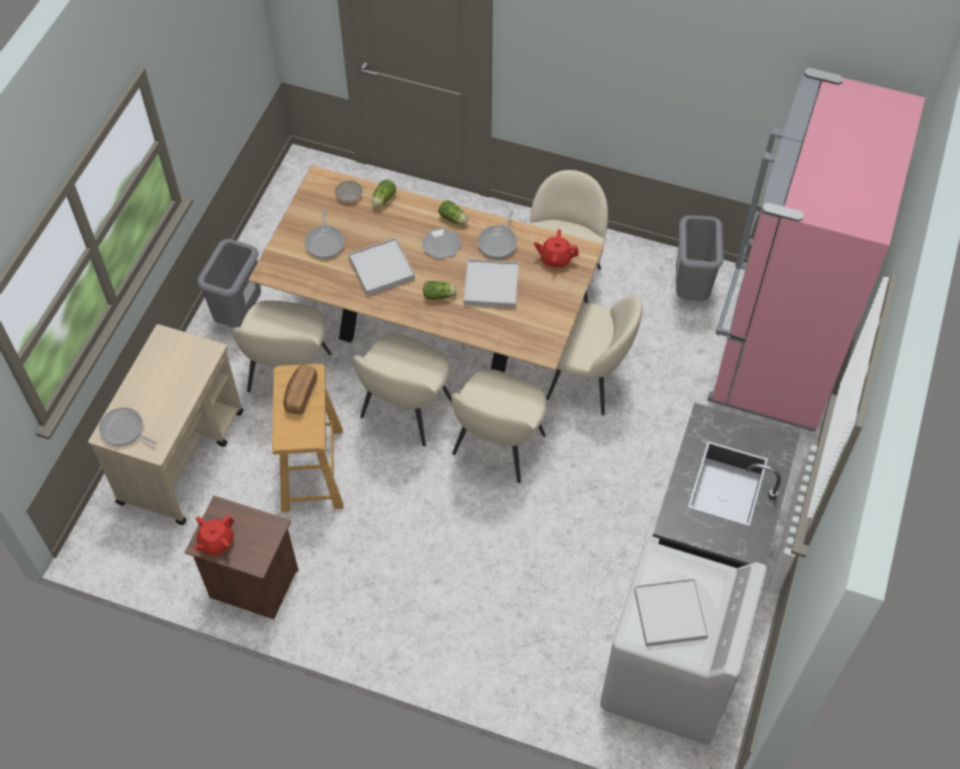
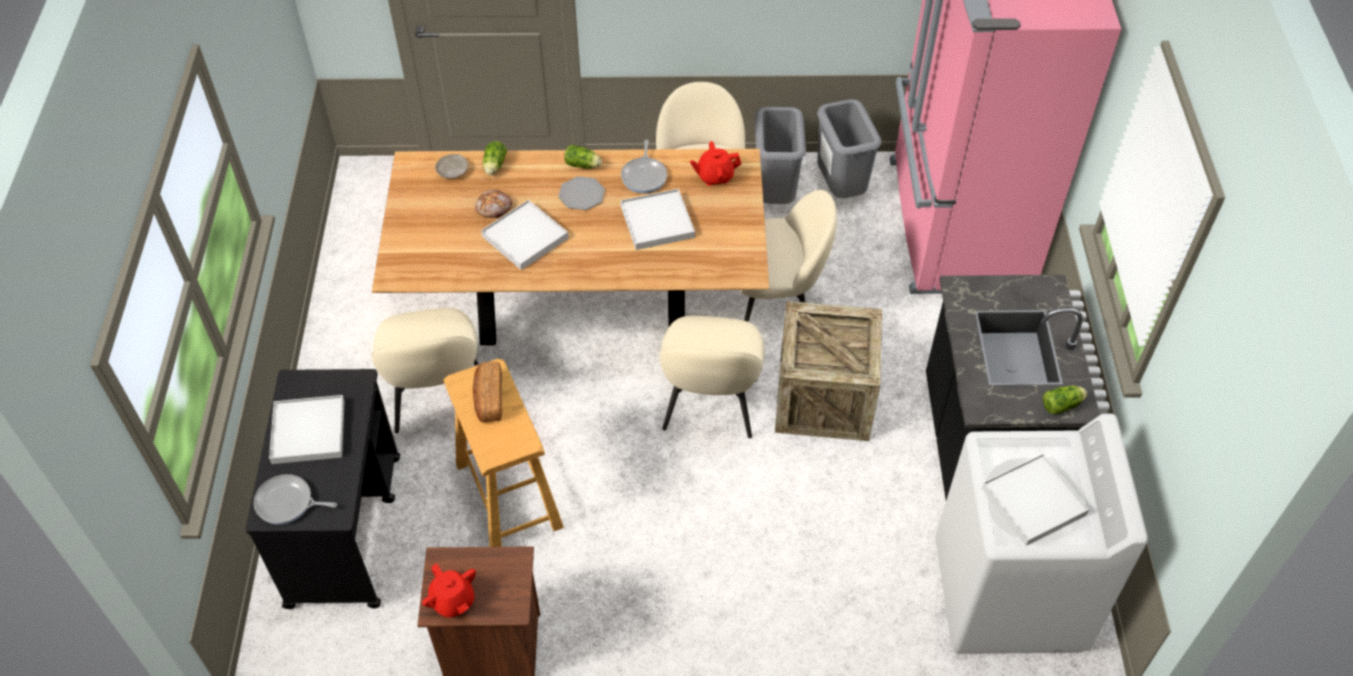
camera: 20 degrees left, 5 degrees down
(159, 380) = (308, 432): none -> white tray
(182, 456) = (345, 528): beige cart -> black cart
(216, 542) = (453, 601): red teapot -> red teapot turned 60 degrees counterclockwise
(239, 314) = (351, 351): grey trash can -> grey trash can (774, 195)
(325, 242) = (447, 227): frying pan -> none
(368, 236) = (494, 208): none -> bread
(405, 411) = (589, 400): beige chair -> none
(440, 295) = (604, 247): lettuce -> lettuce (1063, 405)
(593, 468) = (823, 398): none -> crate

